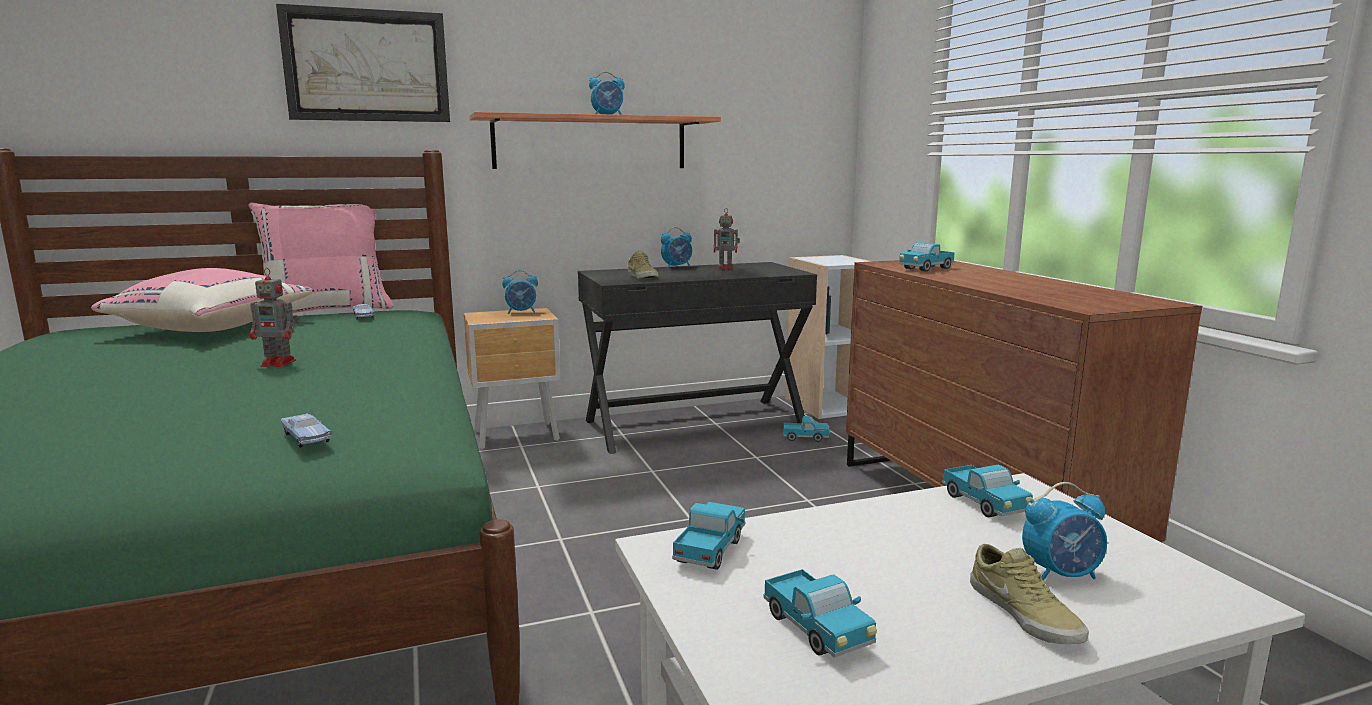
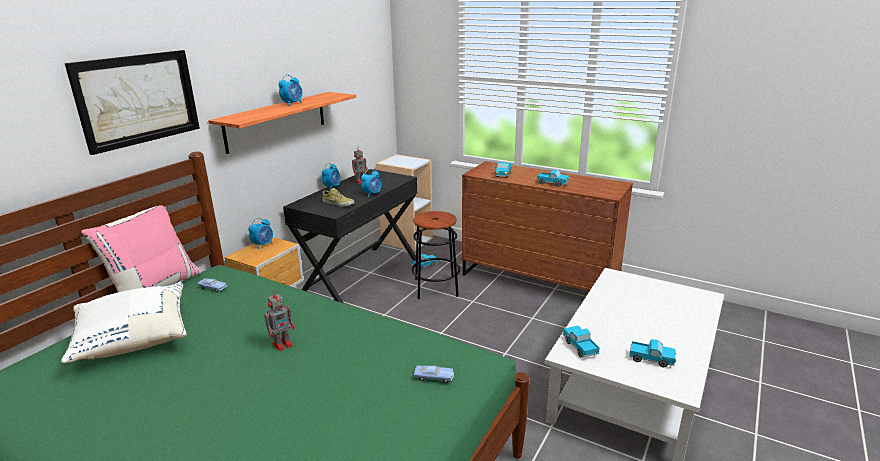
camera: 40 degrees left, 10 degrees up
(210, 328) = (133, 339): pink pillow -> white pillow
(778, 466) = (436, 287): none -> black stool
(985, 505) = (616, 287): toy truck -> toy truck (552, 184)
(1026, 613) = (681, 325): beige shoe -> none
(1061, 575) = (669, 307): alarm clock -> alarm clock (372, 194)

